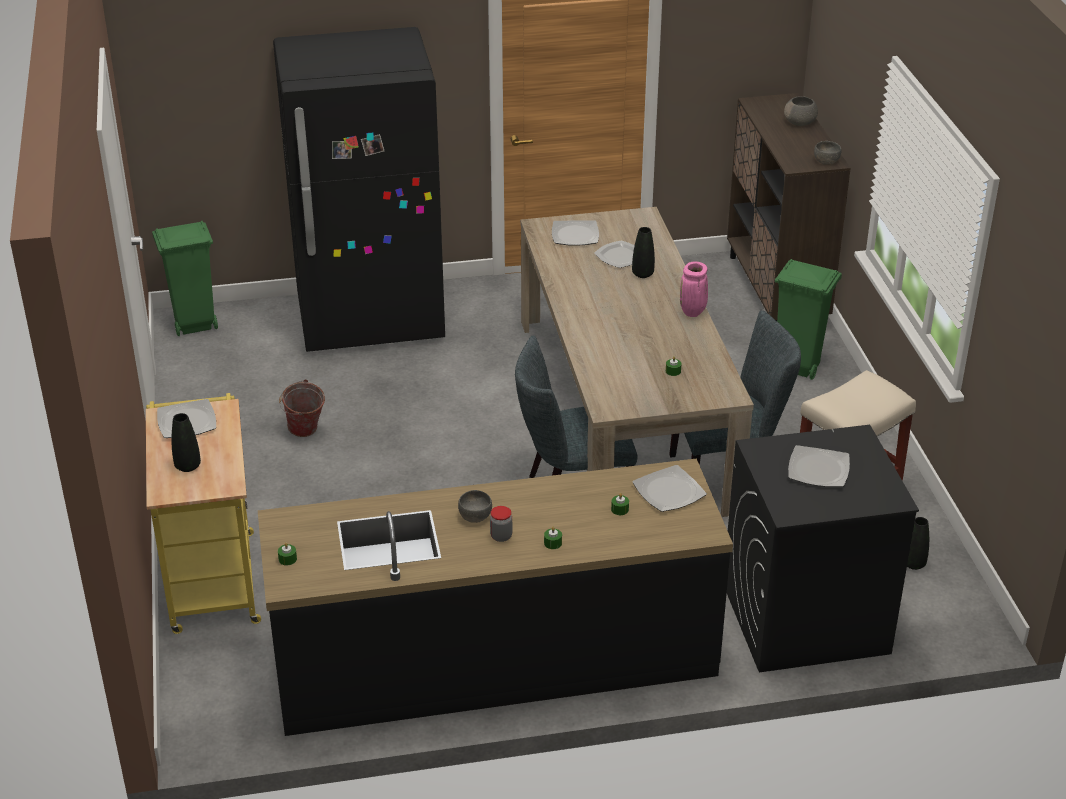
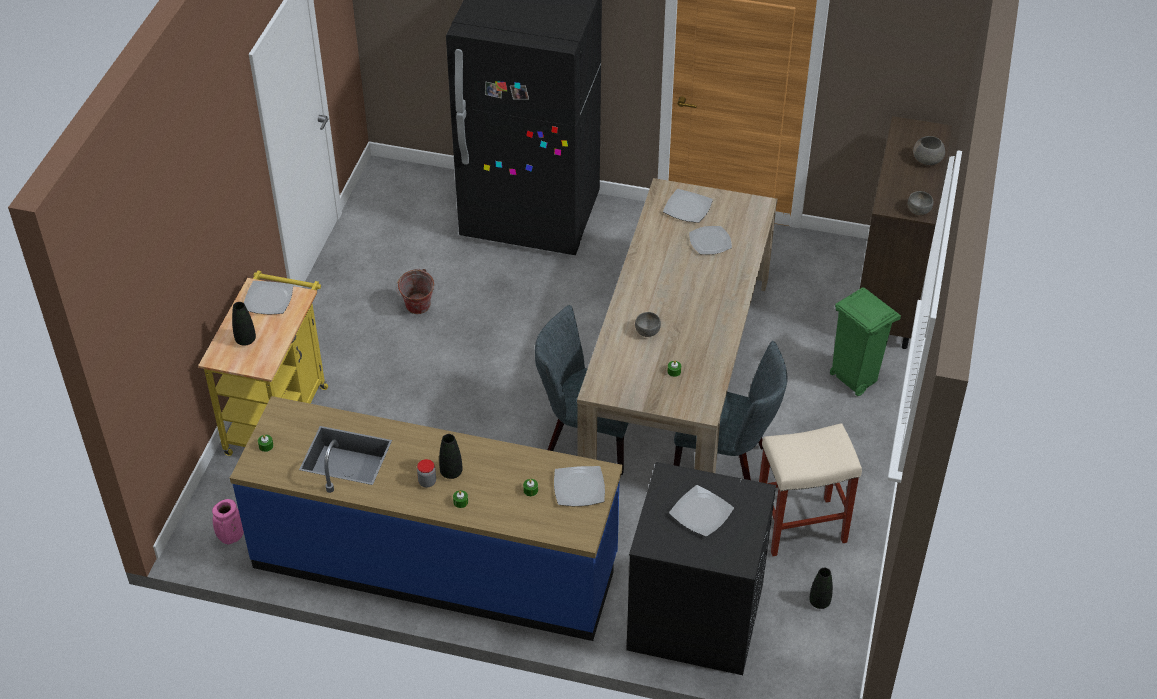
camera: 25 degrees right, 10 degrees up
(194, 326) = (392, 181): green trash can -> none
(475, 516) = (420, 457): grey bowl -> grey bowl (647, 331)
(494, 659) = (435, 562): black counter -> blue counter
(642, 274) = (716, 266): black vase -> black vase (451, 472)
(693, 312) = (731, 319): pink vase -> pink vase (231, 538)

